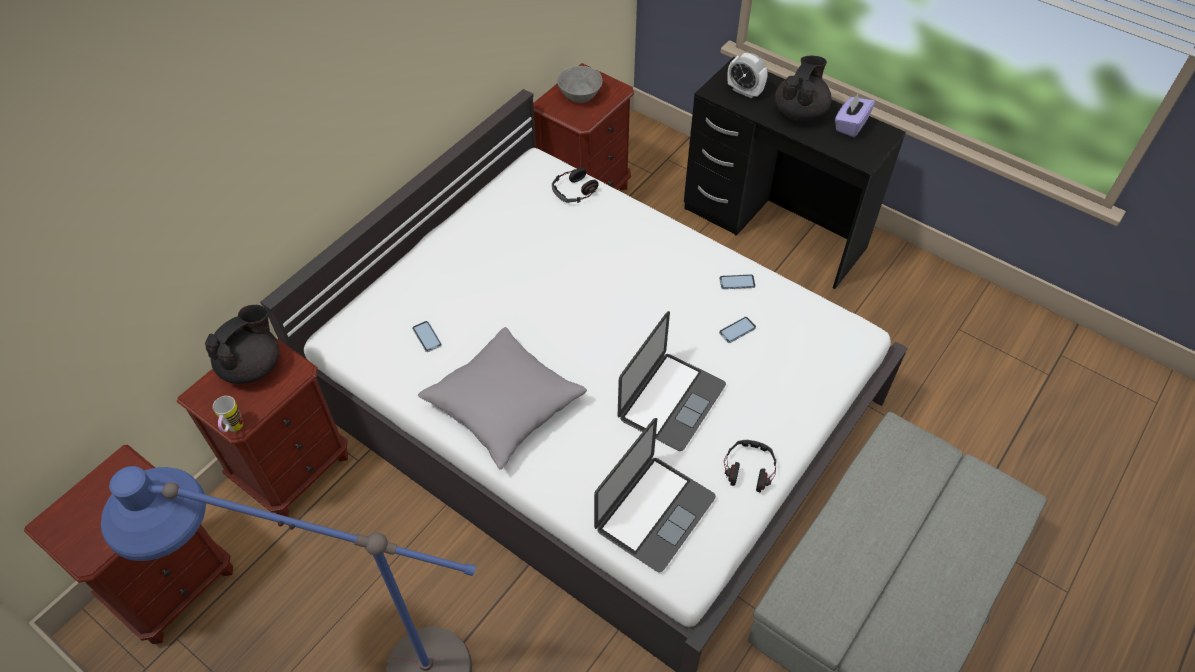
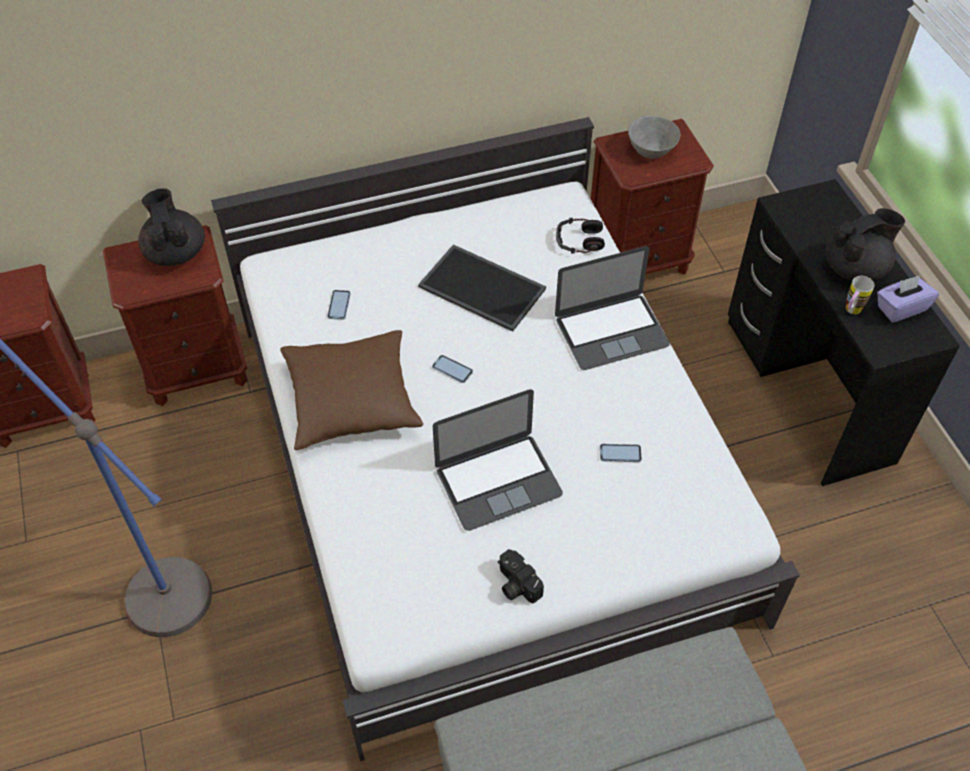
camera: 35 degrees right, 0 degrees up
(233, 429) = (121, 296): mug -> mug (851, 312)
(252, 365) = (175, 252): black teapot -> black teapot turned 90 degrees counterclockwise
(504, 405) = (352, 400): grey pillow -> brown pillow
(532, 262) = (484, 287): none -> tray
(655, 512) = (396, 569): laptop -> laptop (611, 331)
(737, 282) = (661, 408): phone -> phone (452, 369)
(744, 91) = (814, 219): alarm clock -> none
(748, 469) = (515, 585): headphones -> camera

